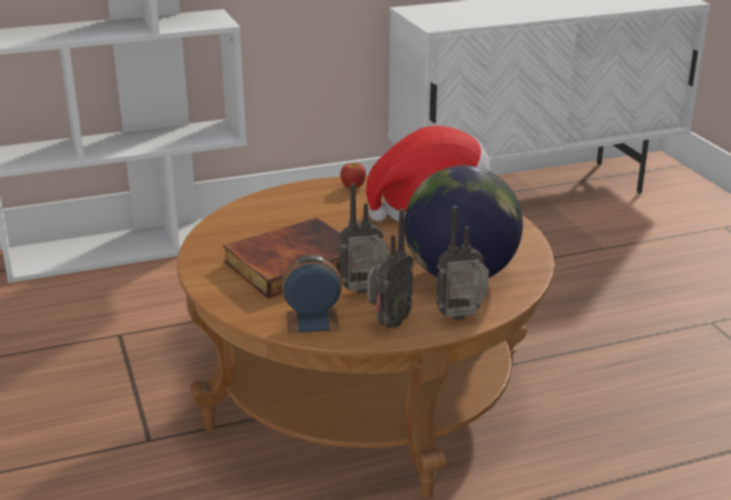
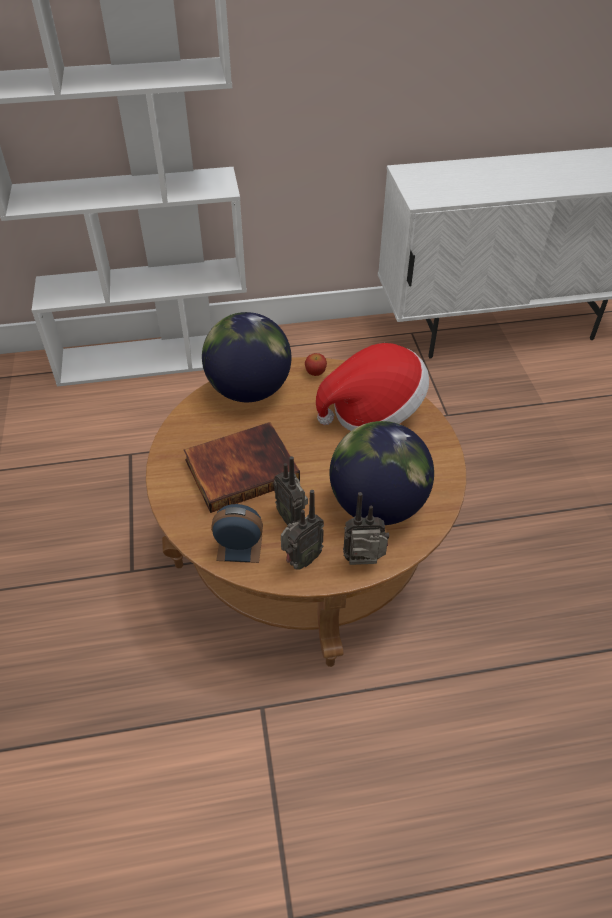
camera: 10 degrees right, 20 degrees up
(280, 204) = (249, 390): none -> globe
(365, 293) = (291, 517): radio -> radio turned 120 degrees counterclockwise

